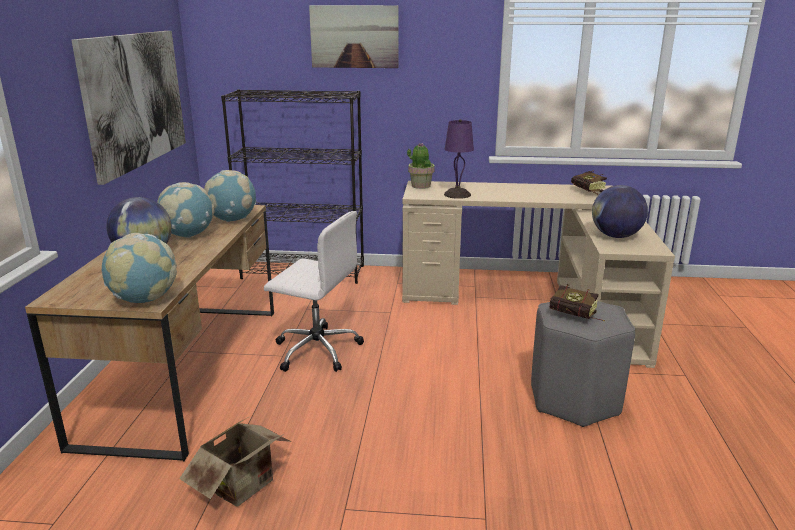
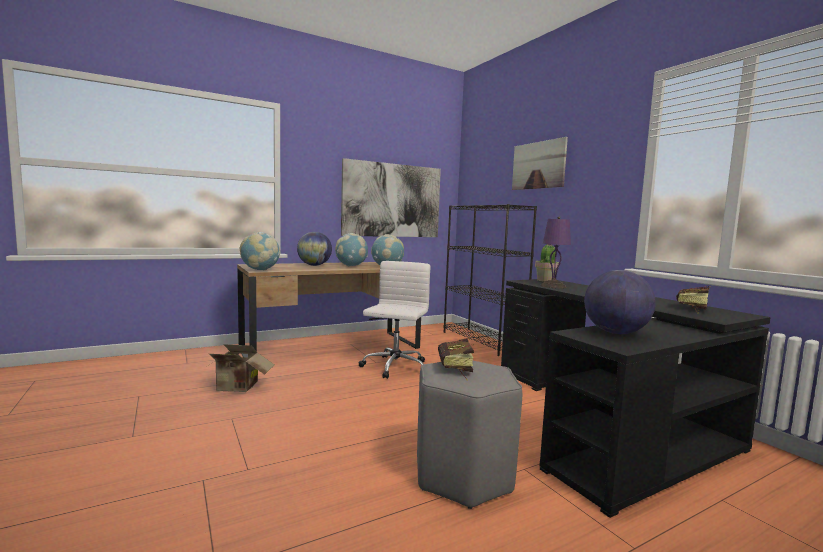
camera: 55 degrees right, 15 degrees down
(316, 350) = (395, 367): white office chair -> white office chair turned 150 degrees counterclockwise
(536, 304) = (607, 421): beige desk -> black desk

